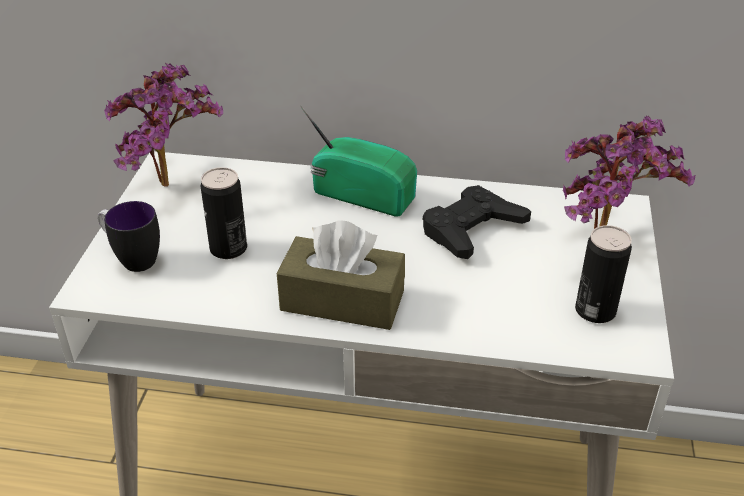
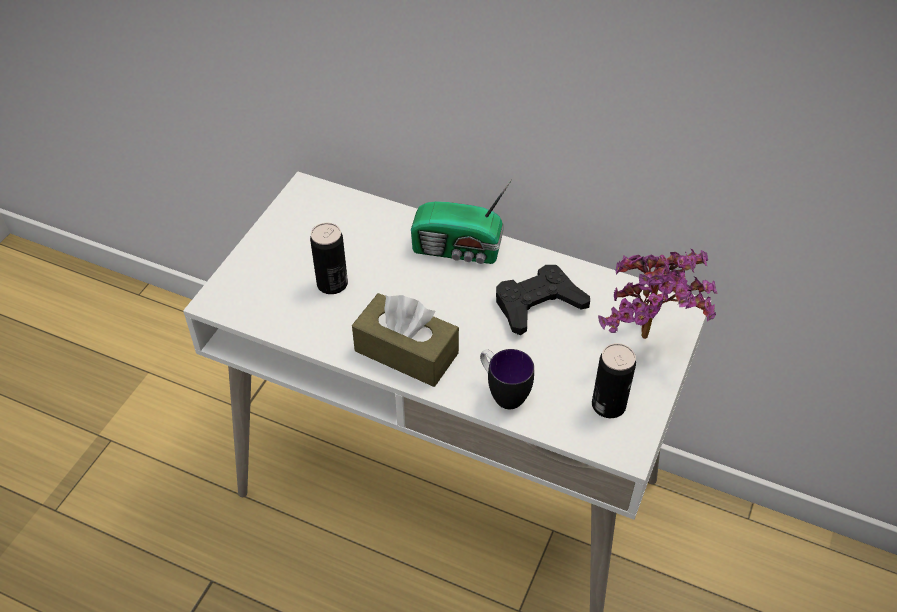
camera: 15 degrees right, 10 degrees up
(132, 259) = (255, 278): mug -> mug (502, 393)
(173, 187) = (305, 213): potted plant -> none
(362, 194) = (459, 250): radio -> radio turned 150 degrees clockwise

